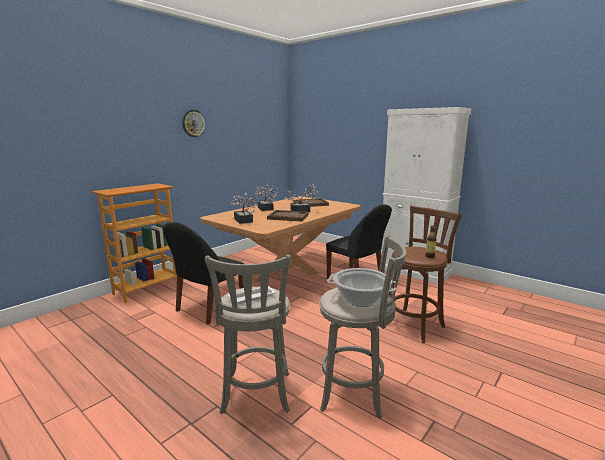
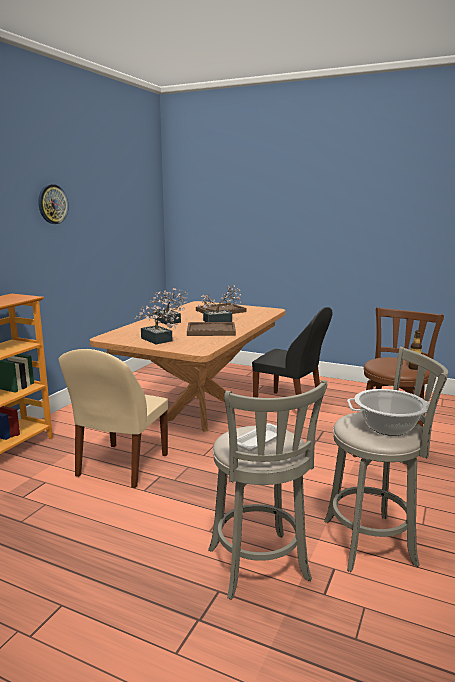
camera: 15 degrees left, 0 degrees up
(209, 308) = (121, 466): black chair -> beige chair
(414, 271) = (351, 388): white cabinet -> none

